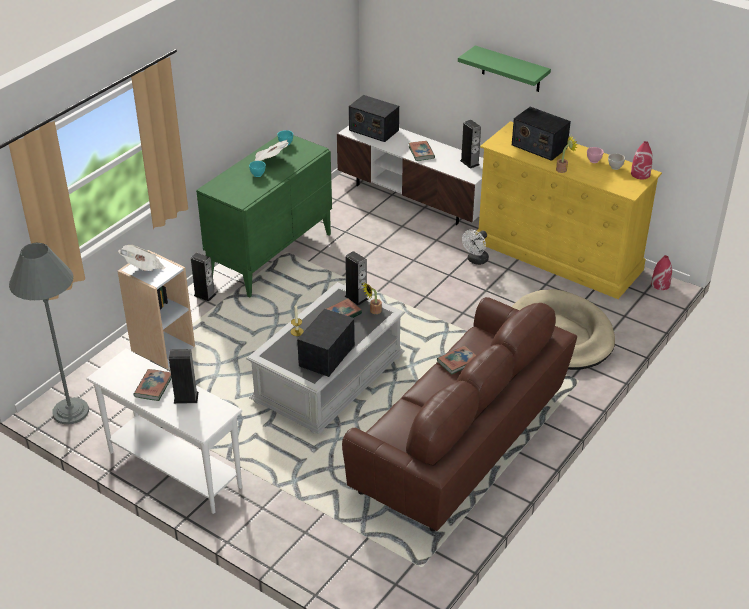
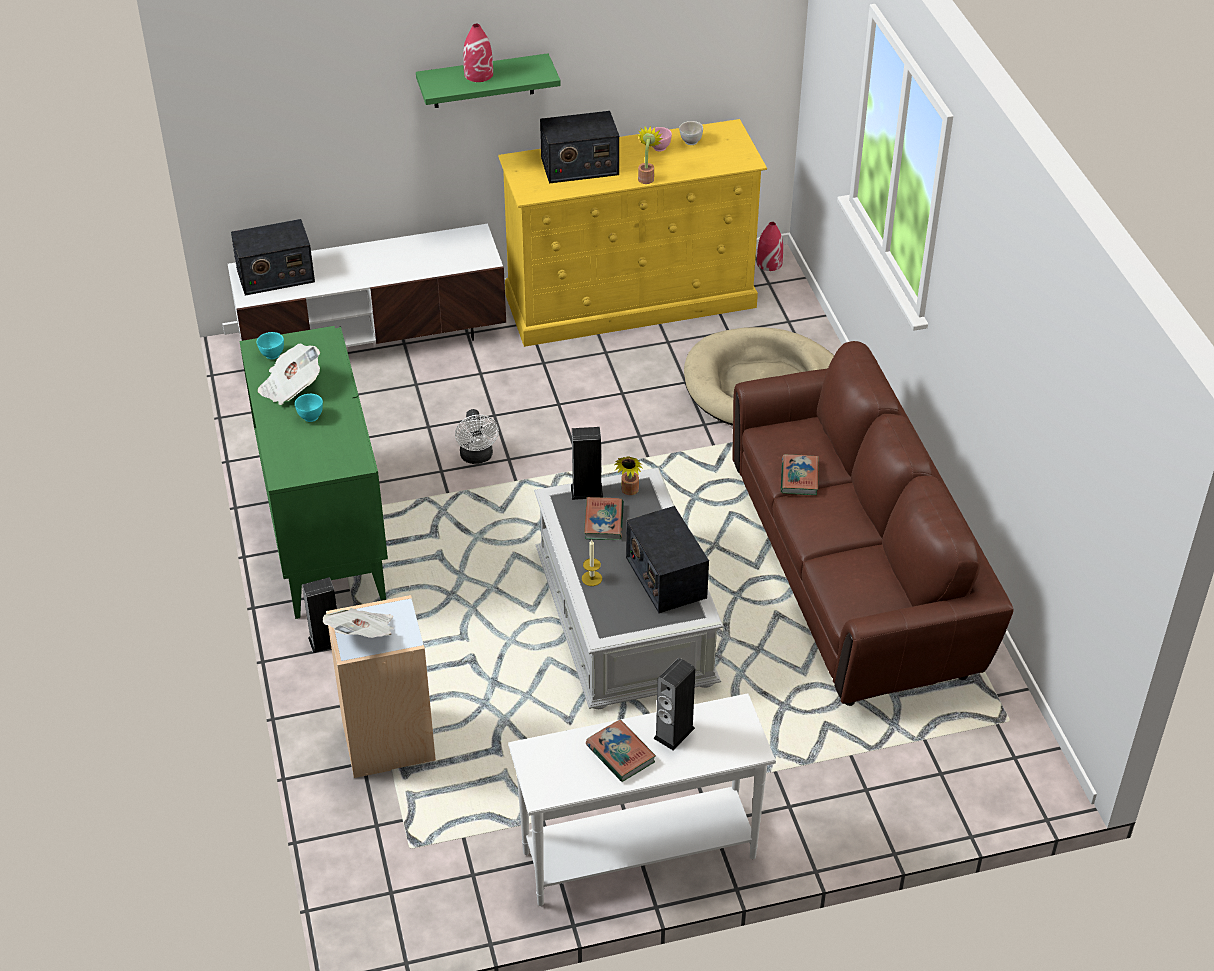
camera: 50 degrees left, 5 degrees up
(70, 411) = (410, 907): grey floor lamp -> none
(421, 152) = (380, 267): book -> none
(469, 162) = (455, 243): speaker -> none
(476, 260) = (559, 367): white fan -> white fan (477, 457)
(640, 174) = (725, 134): red vase -> red vase (479, 74)

